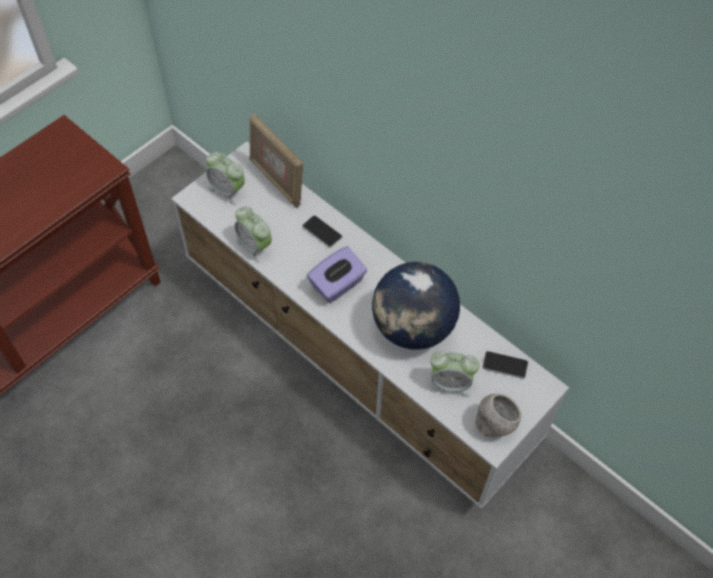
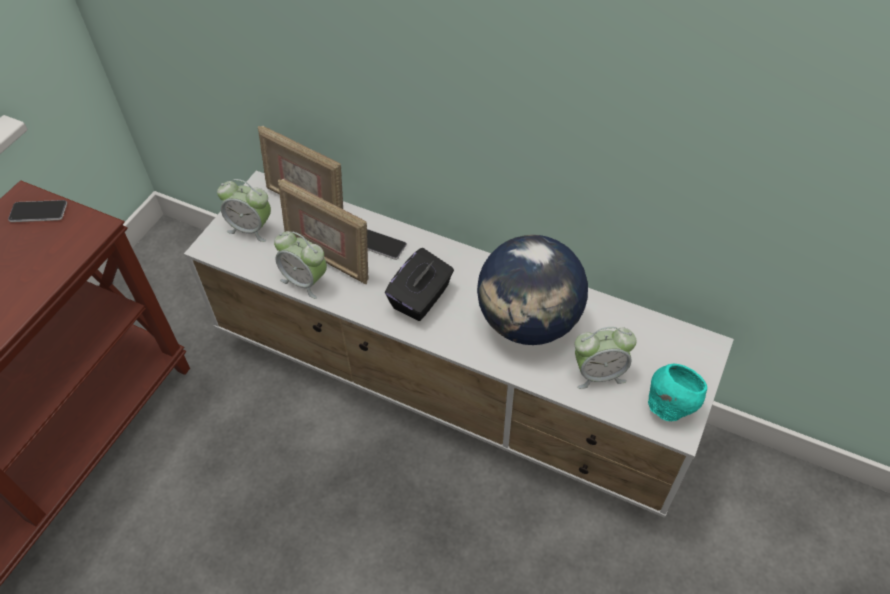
camera: 15 degrees left, 5 degrees down
(278, 233) = (328, 259): none -> picture frame
(337, 285) = (421, 298): purple tissue box -> black tissue box
(494, 425) = (670, 407): grey bowl -> turquoise bowl
(505, 365) = (651, 334): phone -> phone (38, 212)

